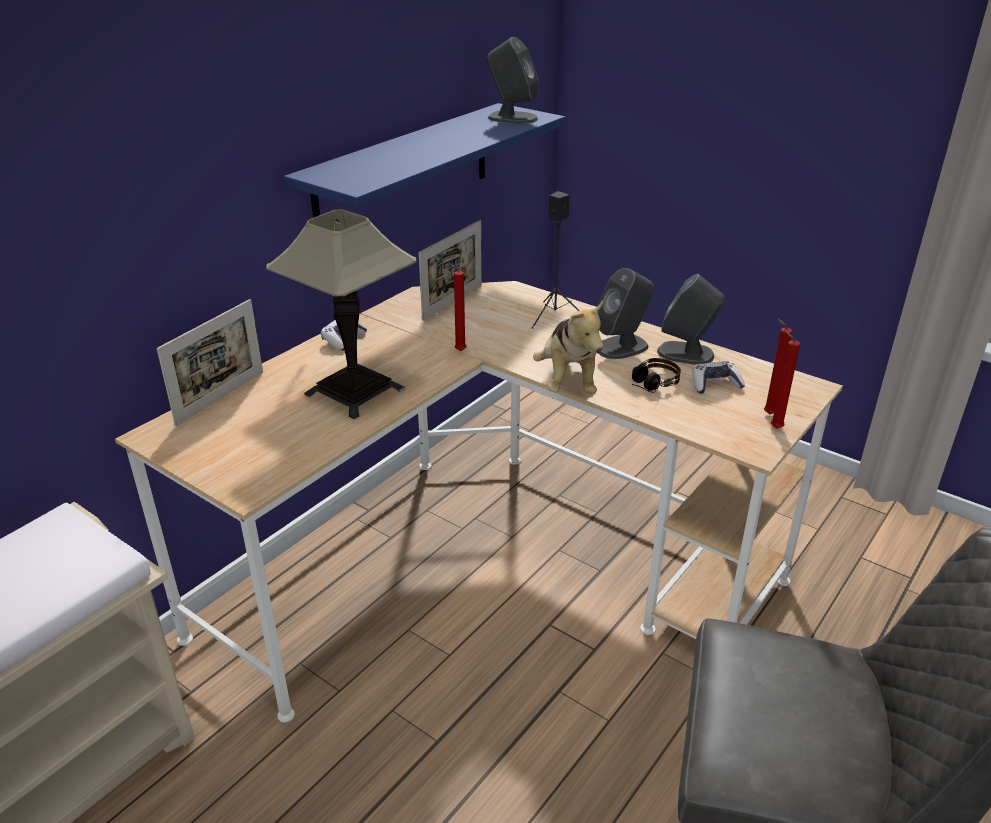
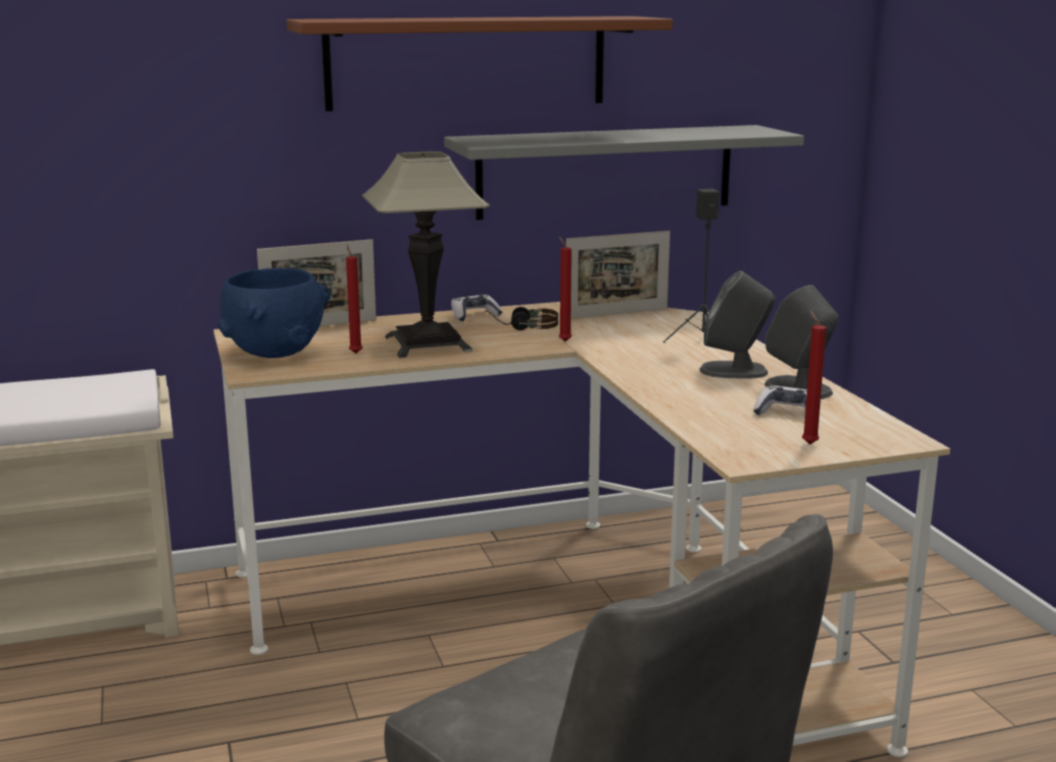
camera: 35 degrees right, 15 degrees down
(228, 453) = (274, 352): none -> blue bowl
(293, 95) = (467, 62): none -> brown shelf
(405, 172) = (605, 171): blue shelf -> grey shelf
(512, 118) = (741, 131): grey speaker -> none
(568, 381) = (633, 378): plush toy -> none
(648, 386) = (709, 399): headphones -> headphones (522, 328)
(774, 427) = (795, 453): red candle -> red candle (355, 353)

